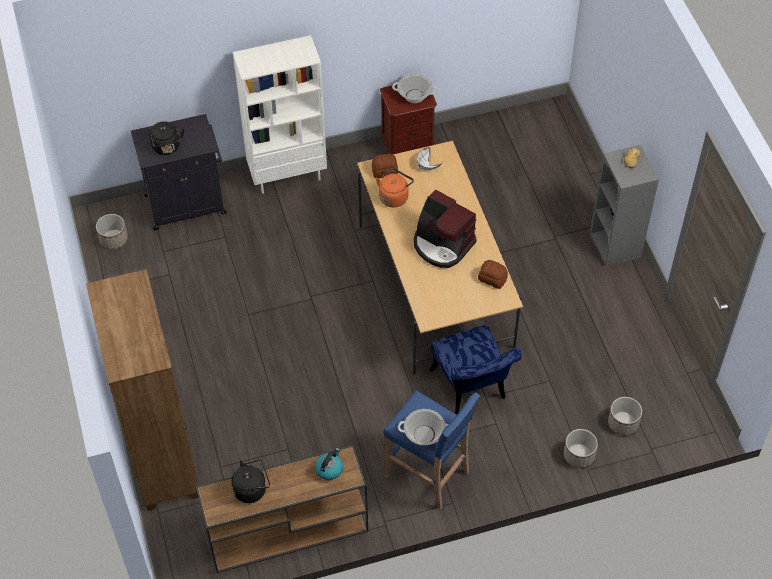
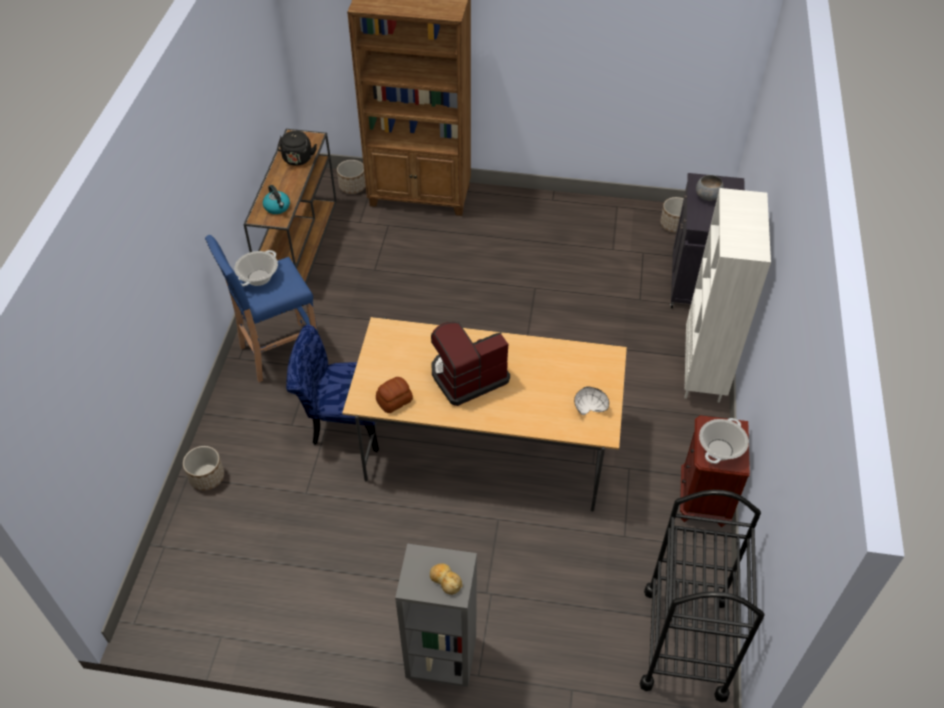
camera: 115 degrees right, 5 degrees down
(167, 147) = (707, 196): black kettle -> grey bowl
(384, 171) = (601, 365): bread -> none
(394, 196) = (559, 360): orange kettle -> none
(522, 129) = (684, 642): none -> black cart
(622, 423) = (210, 535): planter -> planter (353, 186)

